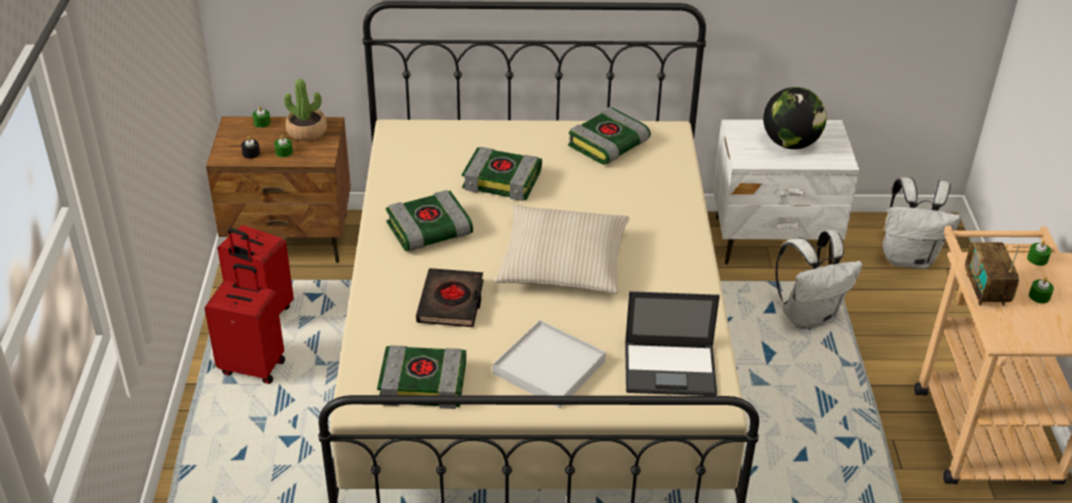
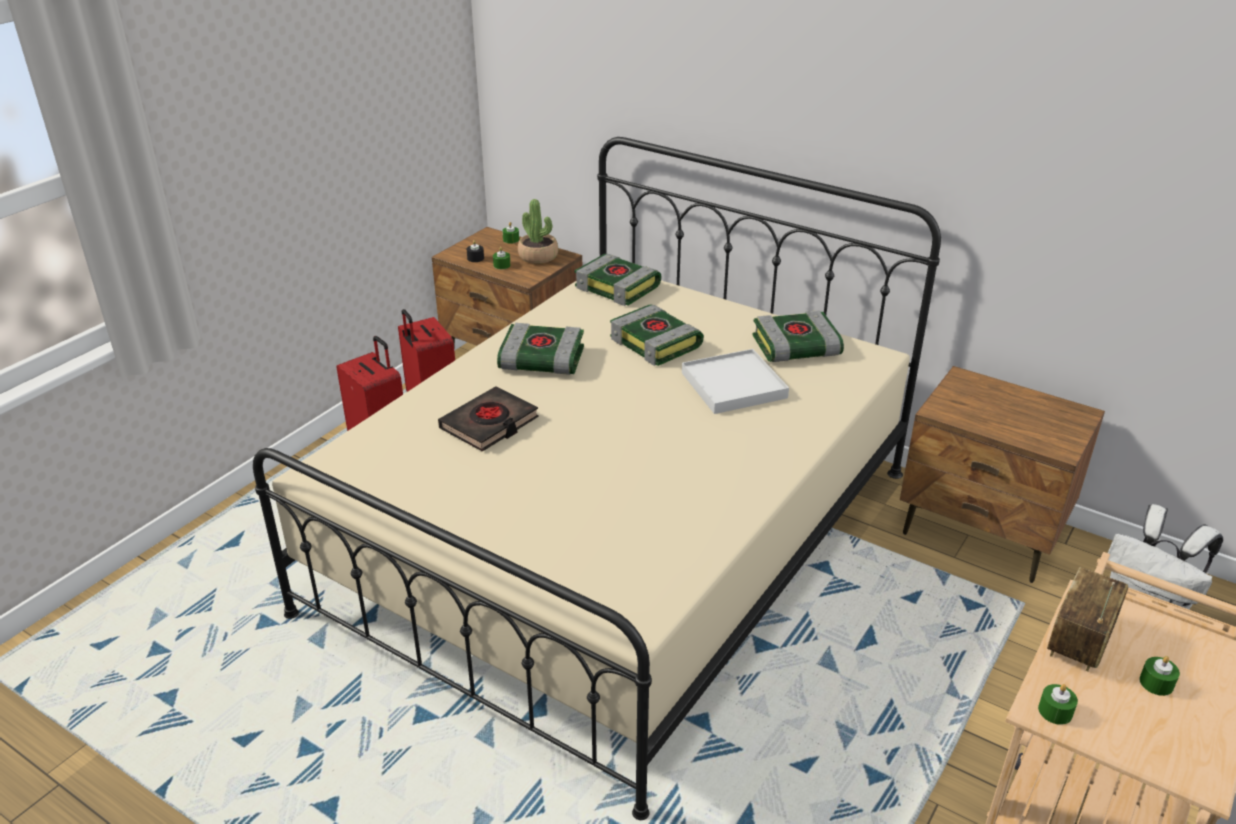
camera: 35 degrees right, 5 degrees down
(424, 383) = (386, 480): book -> book (619, 287)
(549, 367) = (509, 515): white tray -> white tray (734, 385)
(563, 262) = (631, 430): beige pillow -> none
(671, 369) = (626, 570): laptop -> none
(773, 241) = (982, 533): white nightstand -> brown nightstand
(790, 143) = (1012, 413): globe -> none
(809, 316) = (954, 624): white backpack -> none
(1037, 259) = (1199, 638): green candle -> green candle (1055, 711)

